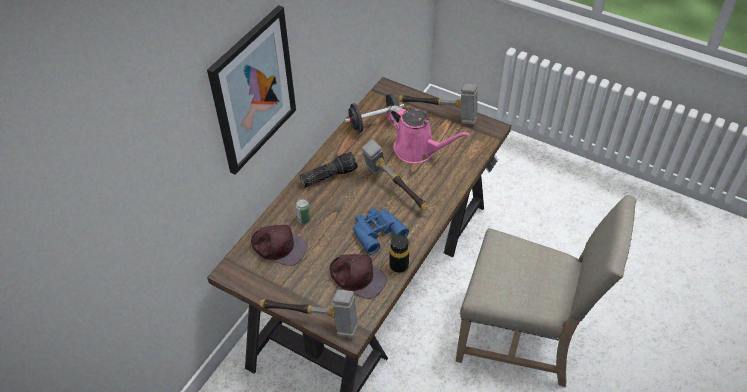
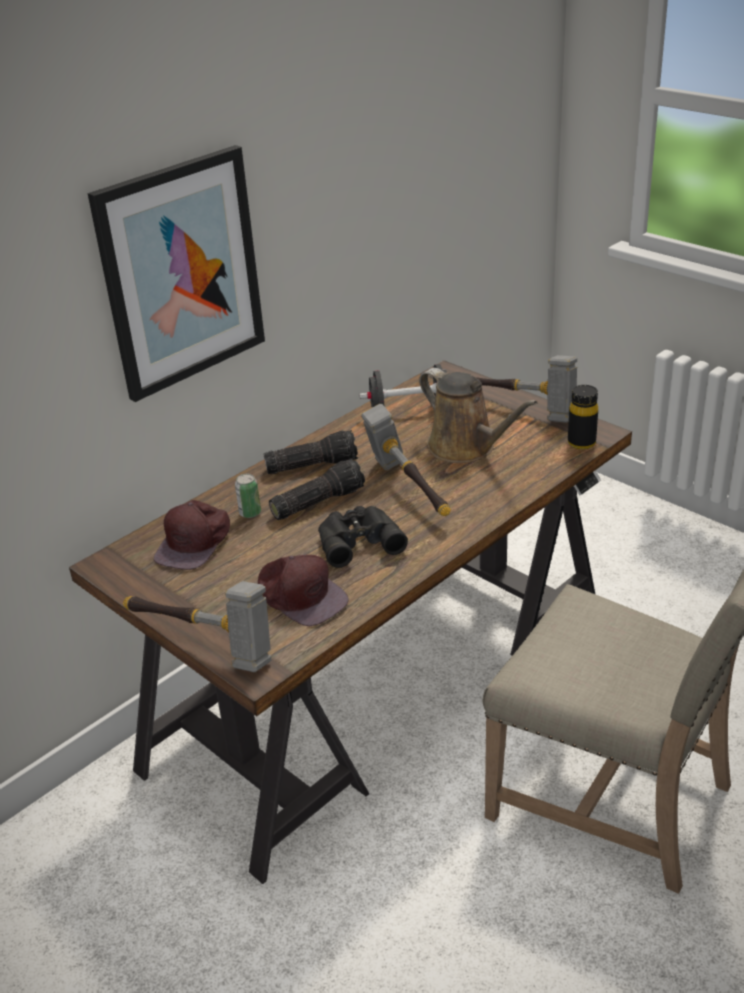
camera: 15 degrees right, 15 degrees down
(279, 247) = (195, 542): brown cap -> brown cap turned 75 degrees clockwise
(342, 205) = (317, 502): none -> flashlight
(376, 231) = (357, 540): blue binoculars -> black binoculars
(399, 266) = (376, 589): black bottle -> black bottle (581, 443)
(418, 150) = (466, 448): pink watering can -> brown watering can

